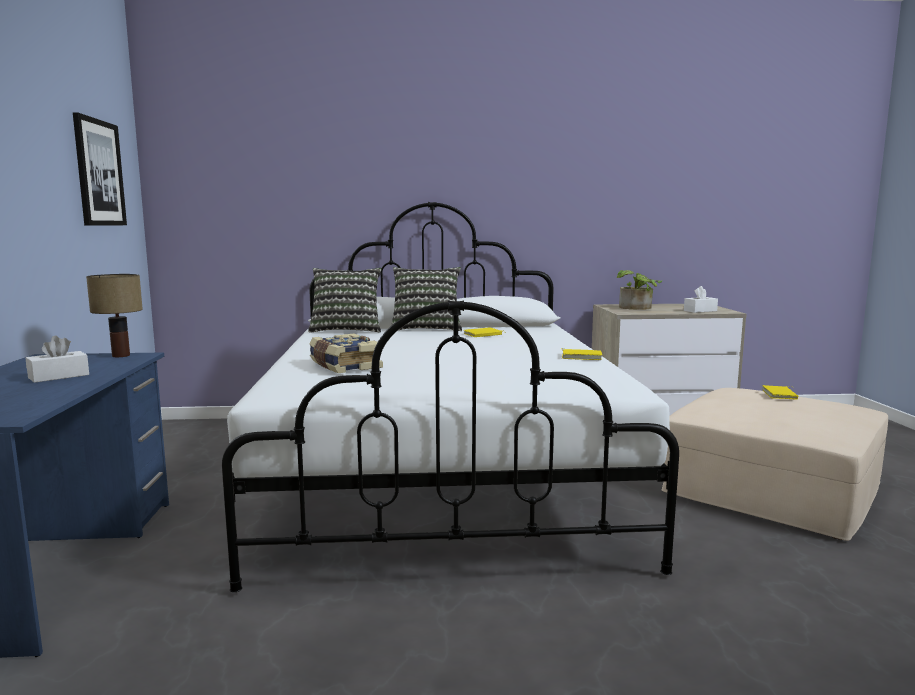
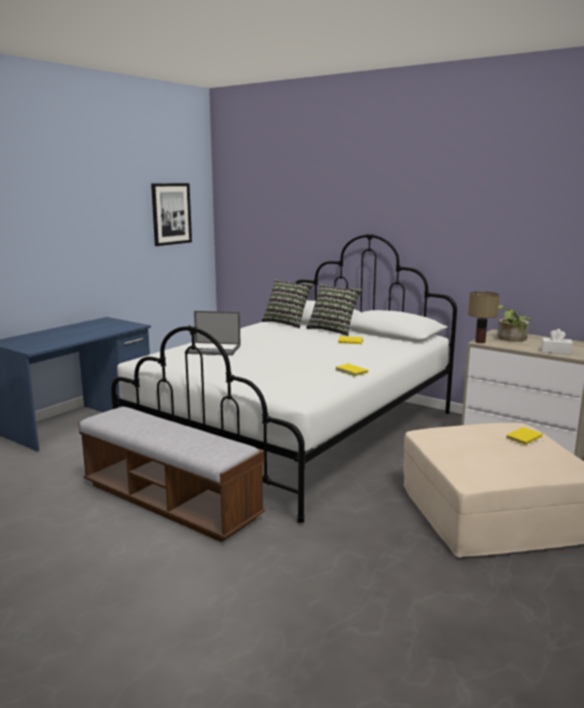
camera: 40 degrees right, 5 degrees up
(59, 376) = (86, 332): white tissue box -> none
(122, 355) = (131, 324): table lamp -> table lamp (480, 342)
(344, 366) = (214, 349): book -> laptop
(462, 627) = (170, 501): none -> bench

